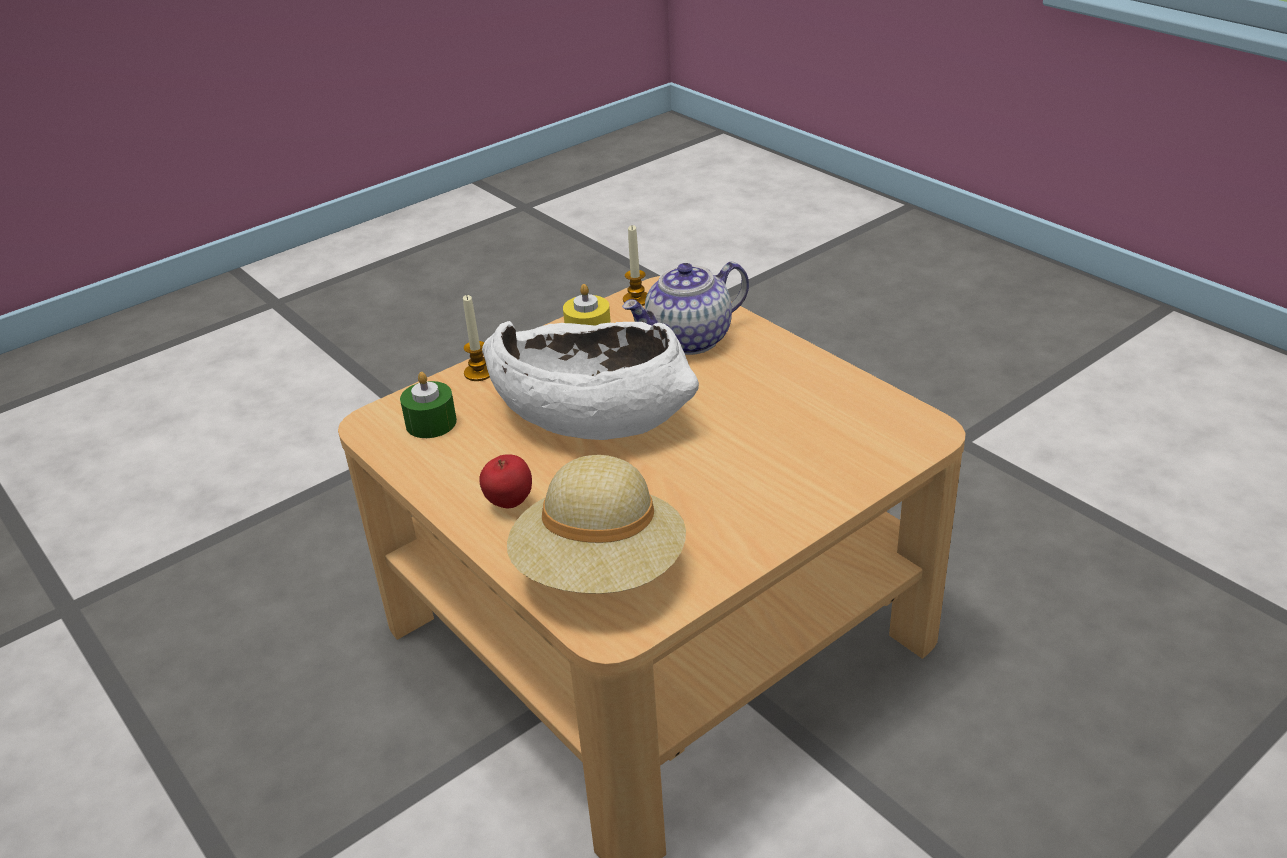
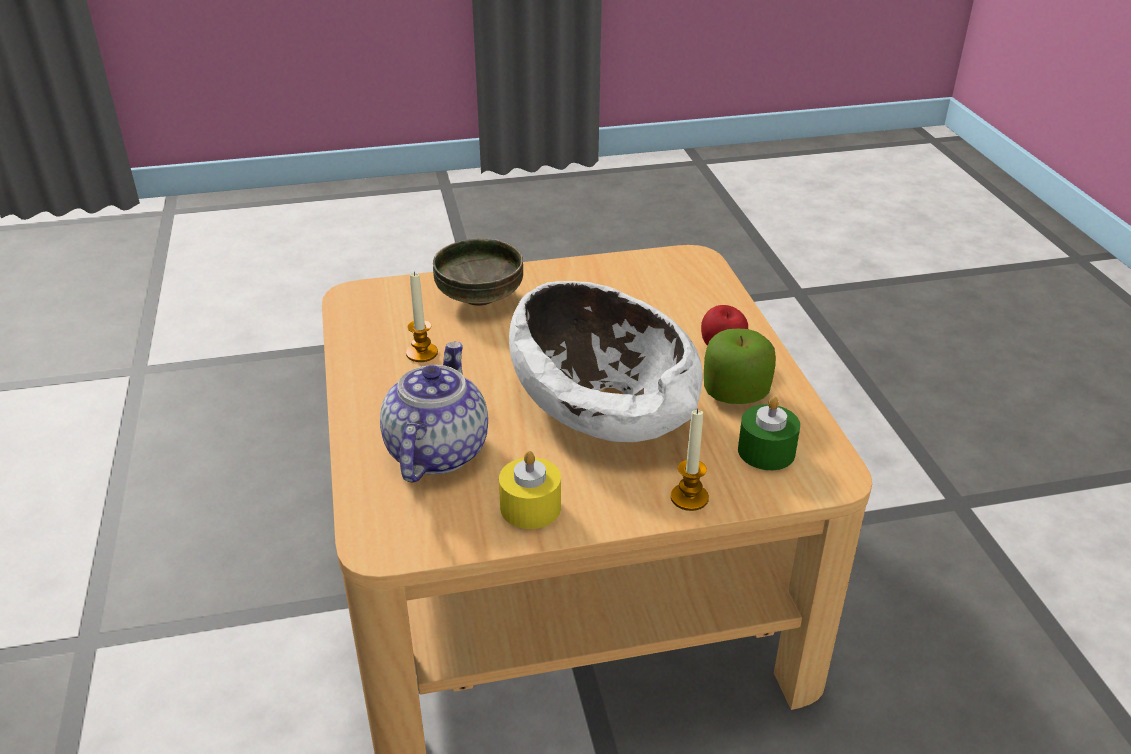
camera: 155 degrees left, 0 degrees up
(477, 464) = (735, 392): none -> apple
(600, 570) = (678, 287): beige hat -> none
(636, 299) = (432, 538): candle -> candle (422, 353)
(688, 340) = (435, 451): teapot -> teapot turned 75 degrees counterclockwise
(804, 474) = (480, 297): none -> bowl

